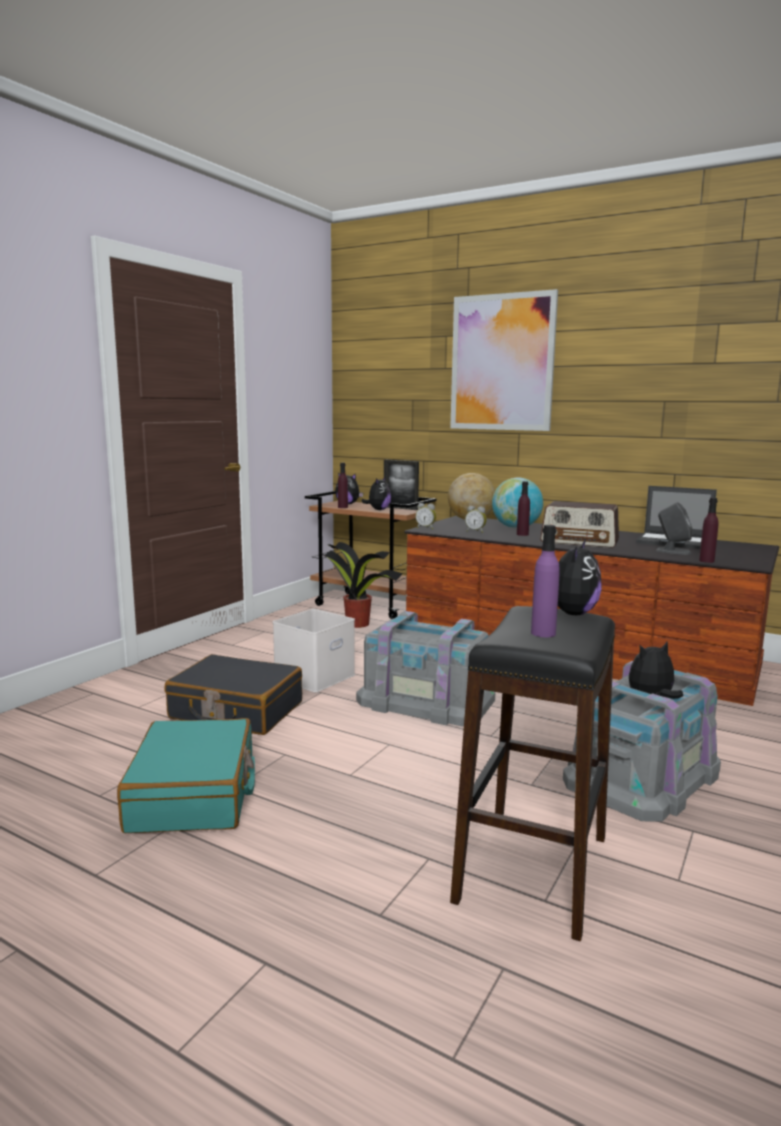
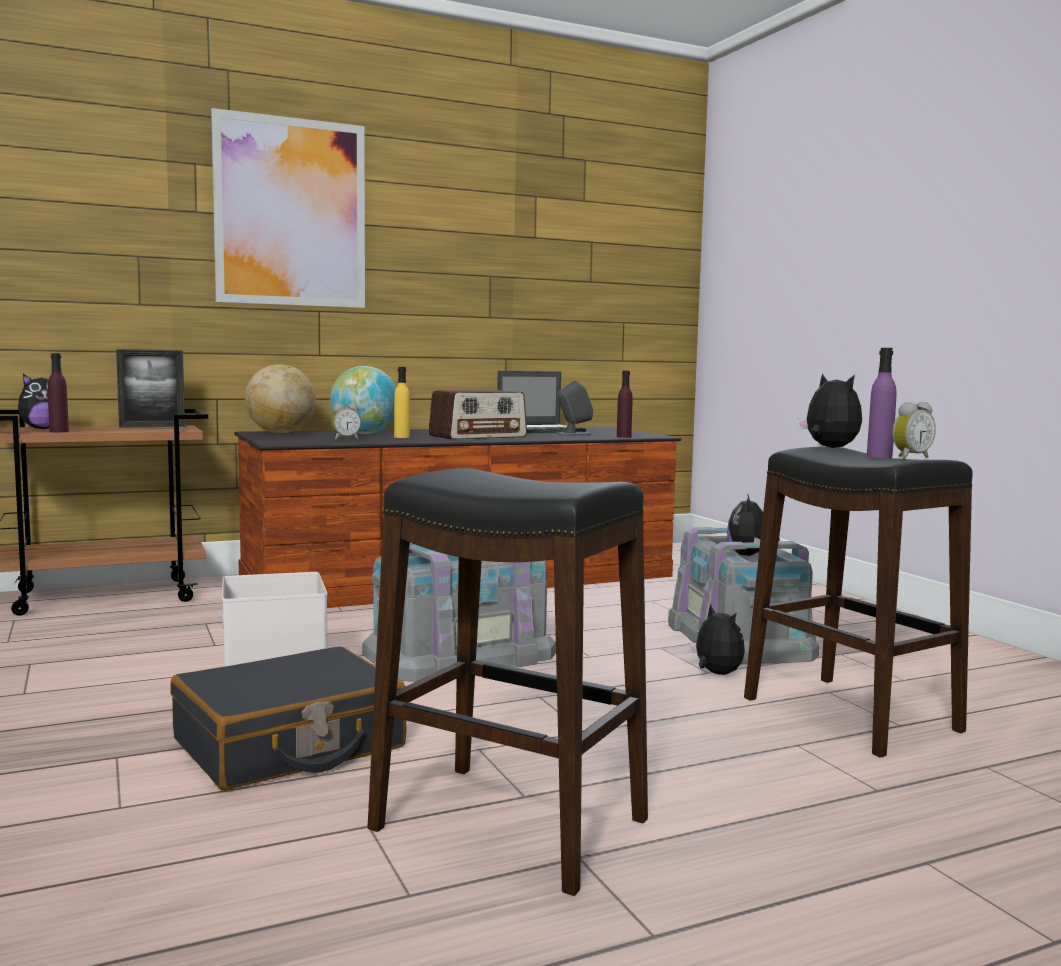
camera: 55 degrees left, 5 degrees down
(194, 794) = (508, 824): turquoise suitcase -> black stool
(358, 624) = (156, 618): potted plant -> none
(378, 510) = (132, 430): plush toy -> plush toy (716, 673)
(426, 528) = (274, 442): alarm clock -> alarm clock (909, 458)
(522, 534) = (402, 437): purple bottle -> yellow bottle

